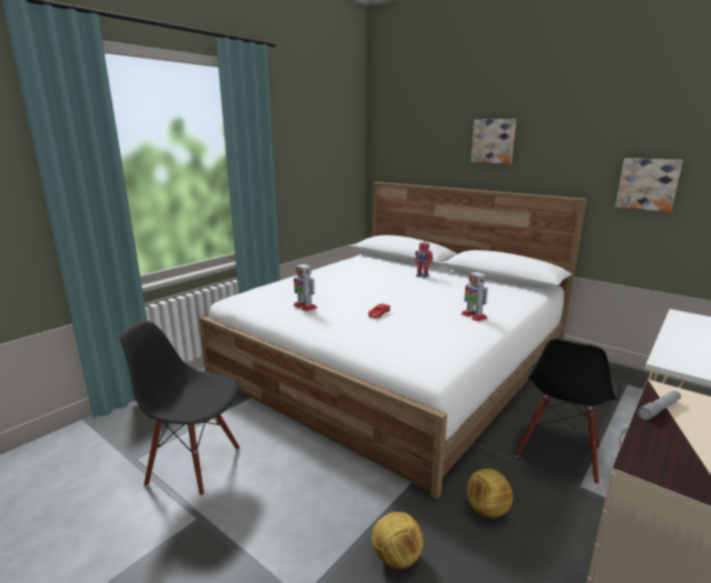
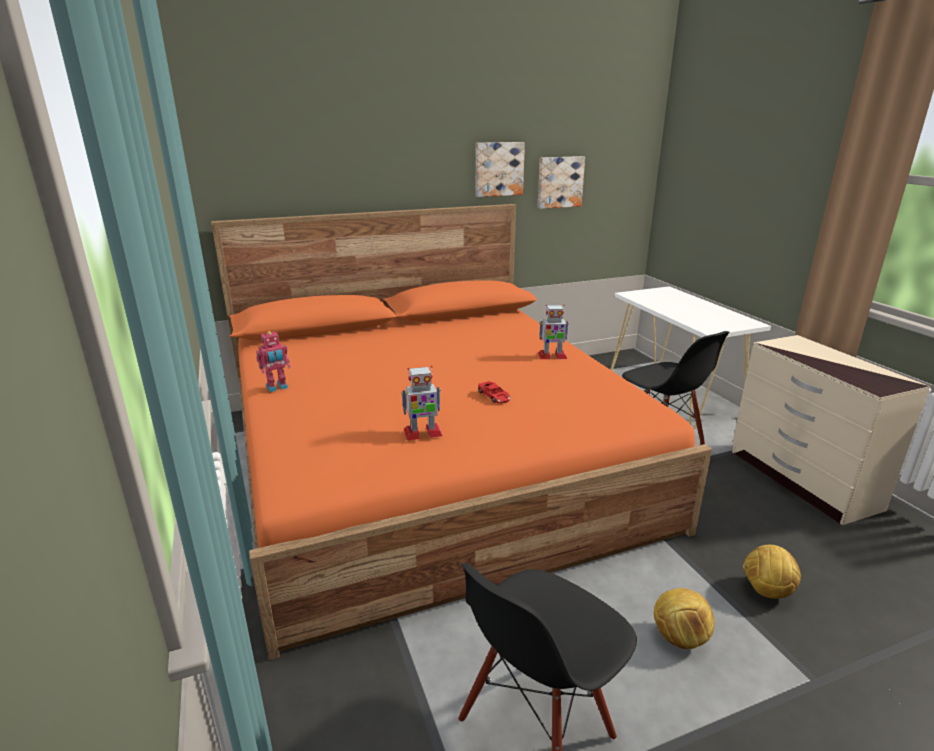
camera: 60 degrees left, 5 degrees up
(394, 362) = (431, 462): white bed -> orange bed
(422, 276) = (401, 340): toy robot -> toy robot (277, 387)
(487, 509) = (717, 513): football -> football (678, 637)
(493, 141) = (401, 144): picture -> picture (498, 169)
(659, 409) = (801, 356): grey flashlight -> none

